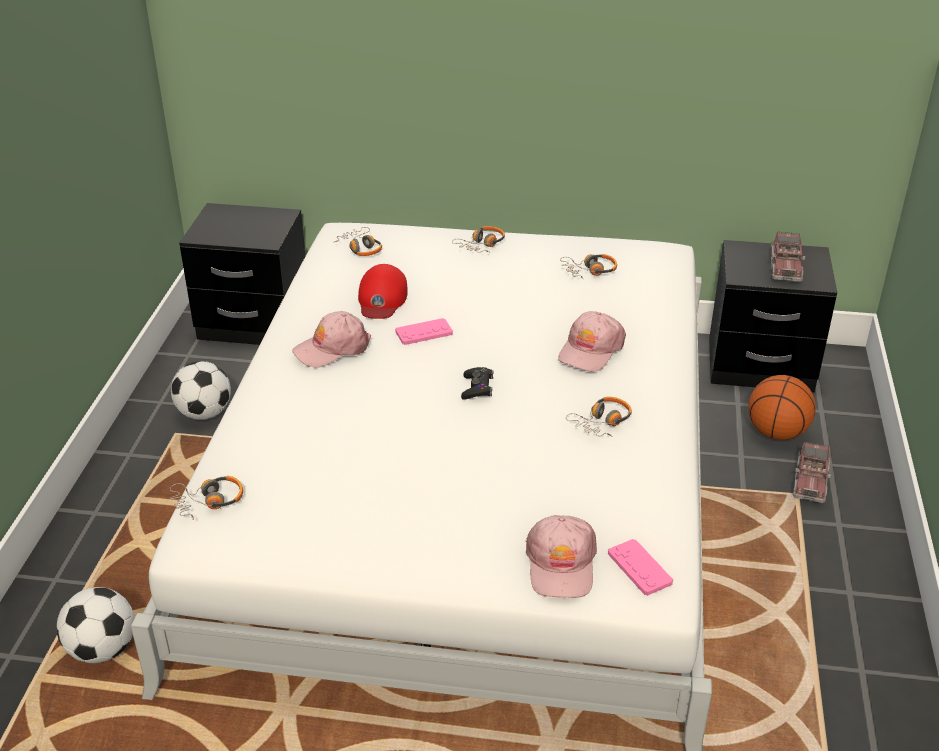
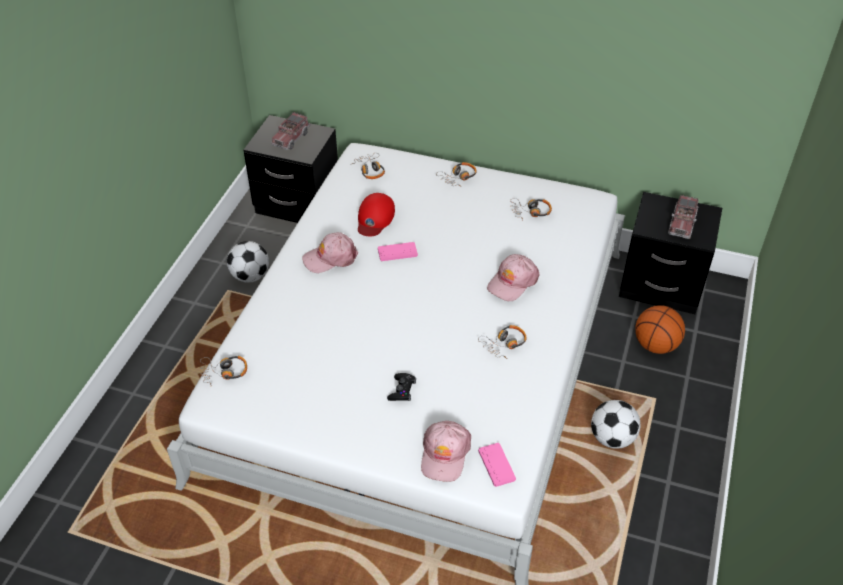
camera: 10 degrees right, 10 degrees up
(103, 649) = (156, 449): football -> football (612, 438)
(477, 388) = (423, 304): black game controller -> black game controller (402, 390)
(810, 482) = (667, 389): toy truck -> toy truck (291, 138)

